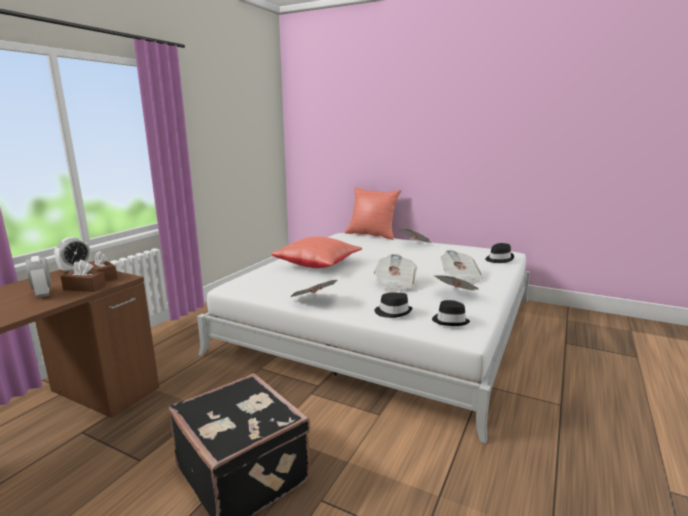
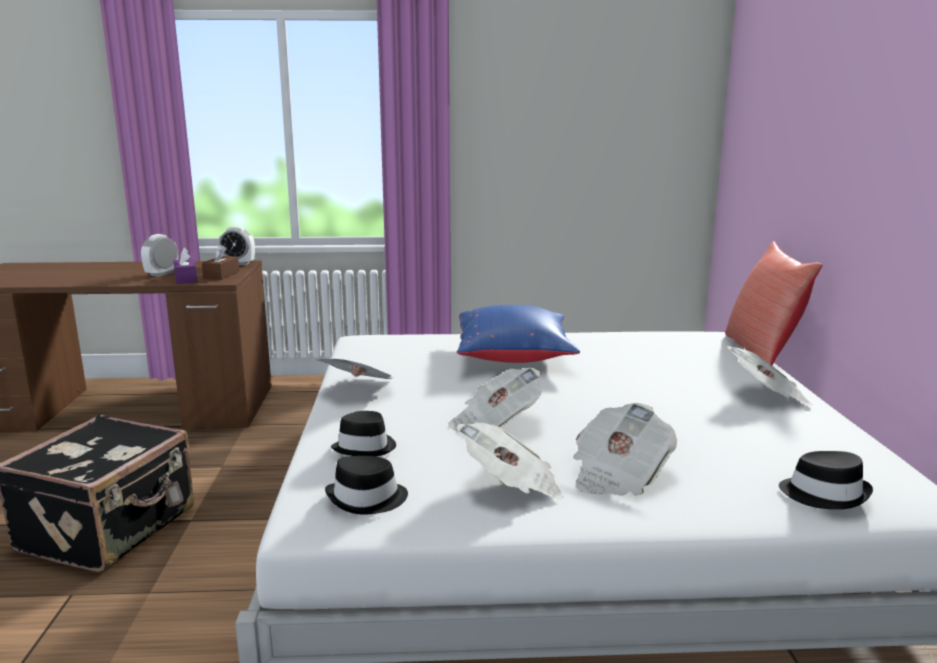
camera: 60 degrees right, 0 degrees up
(84, 288) = (186, 279): brown tissue box -> purple tissue box
(318, 265) = (514, 357): red pillow -> blue pillow

